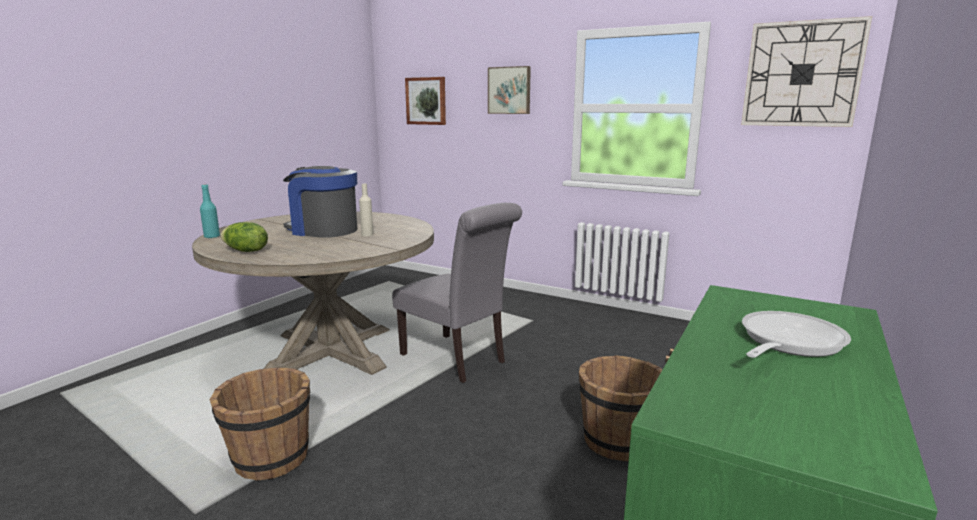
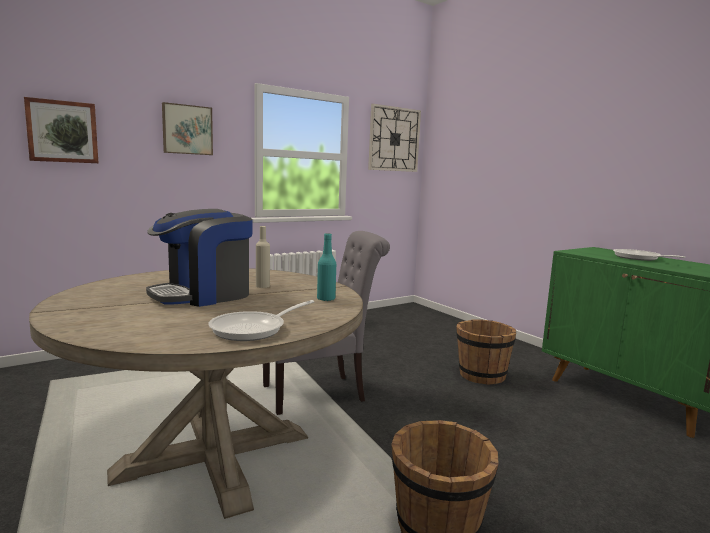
camera: 65 degrees left, 5 degrees down
(212, 237) = (114, 340): turquoise bottle -> turquoise bottle (326, 299)
(245, 251) = (254, 329): lettuce -> frying pan

